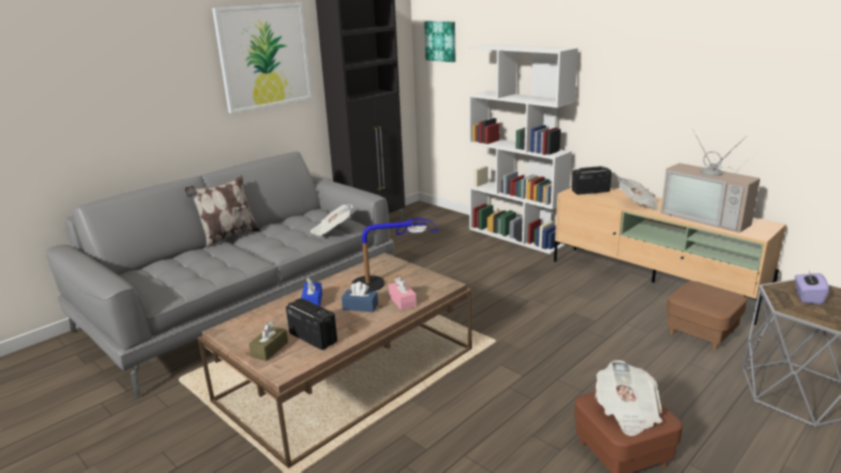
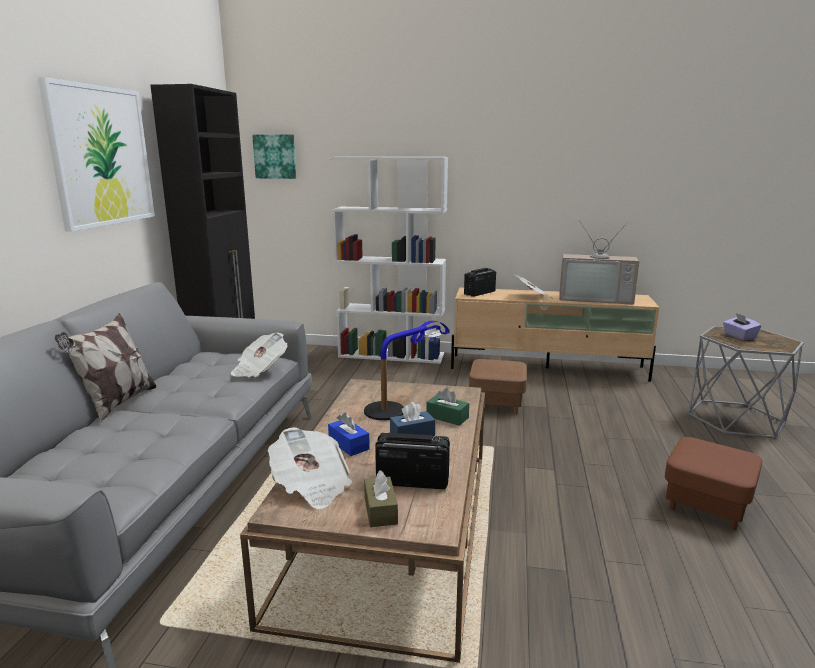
camera: 35 degrees left, 5 degrees down
(402, 301) = (447, 417): pink tissue box -> green tissue box
(626, 412) = (719, 460): newspaper -> newspaper (311, 486)
(701, 332) = (628, 396): brown ottoman -> brown ottoman (496, 403)

